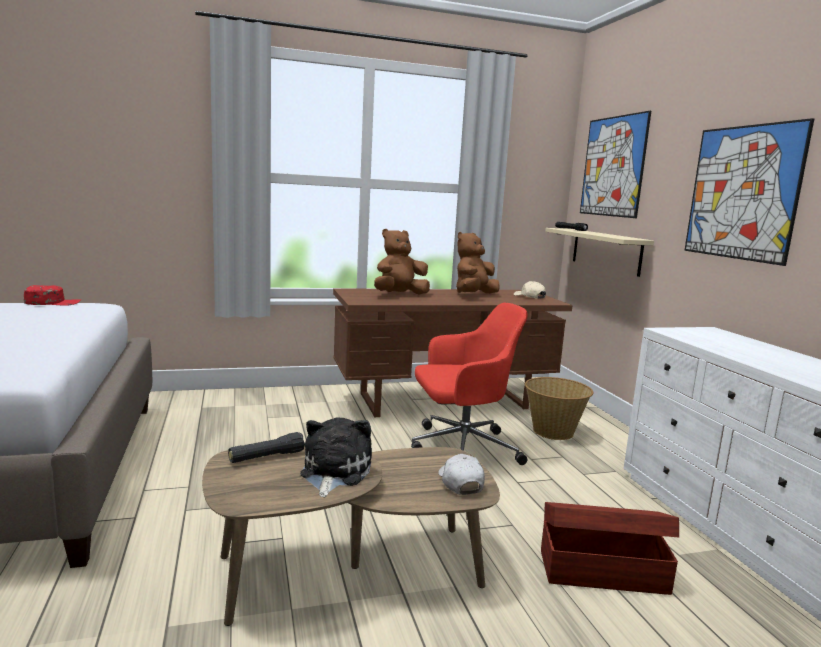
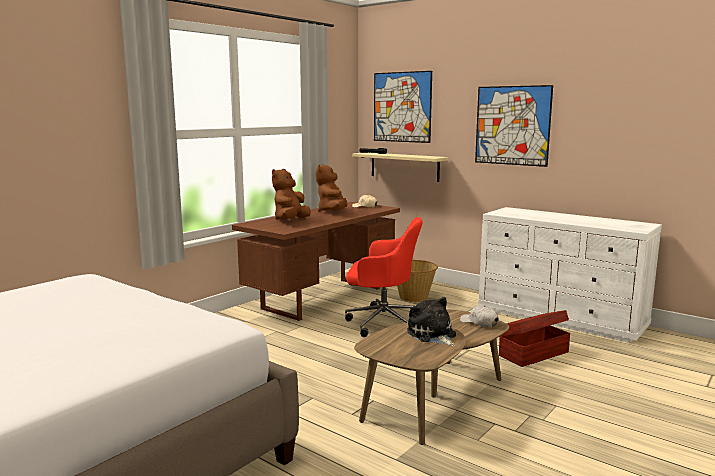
camera: 35 degrees left, 0 degrees up
(53, 303) = (41, 284): red cap -> none
(267, 457) = (385, 340): black flashlight -> none
(461, 448) = (382, 322): red office chair -> red office chair turned 60 degrees clockwise

